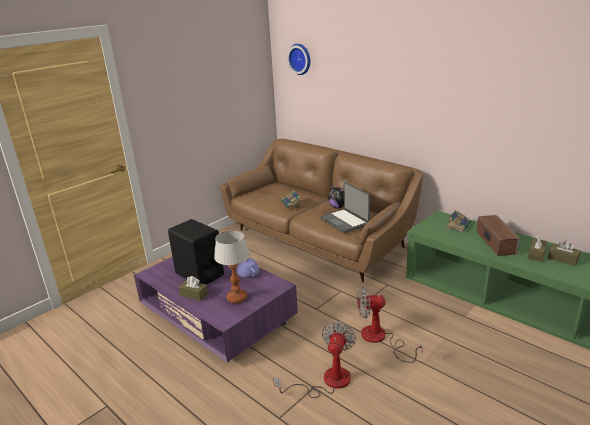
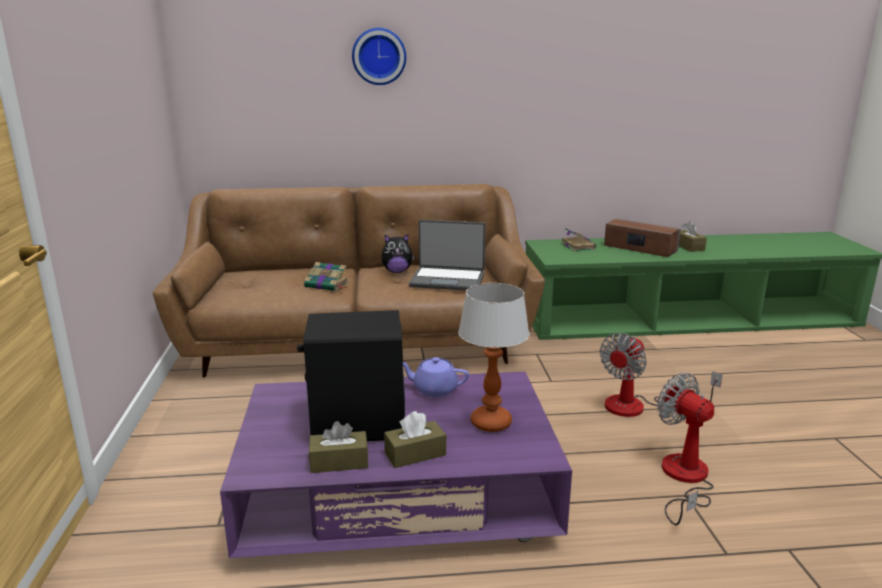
camera: 50 degrees left, 5 degrees down
(300, 59) = (242, 33): wall clock -> wall clock (379, 56)
(563, 259) = (711, 244): brown tissue box -> brown tissue box (339, 462)

